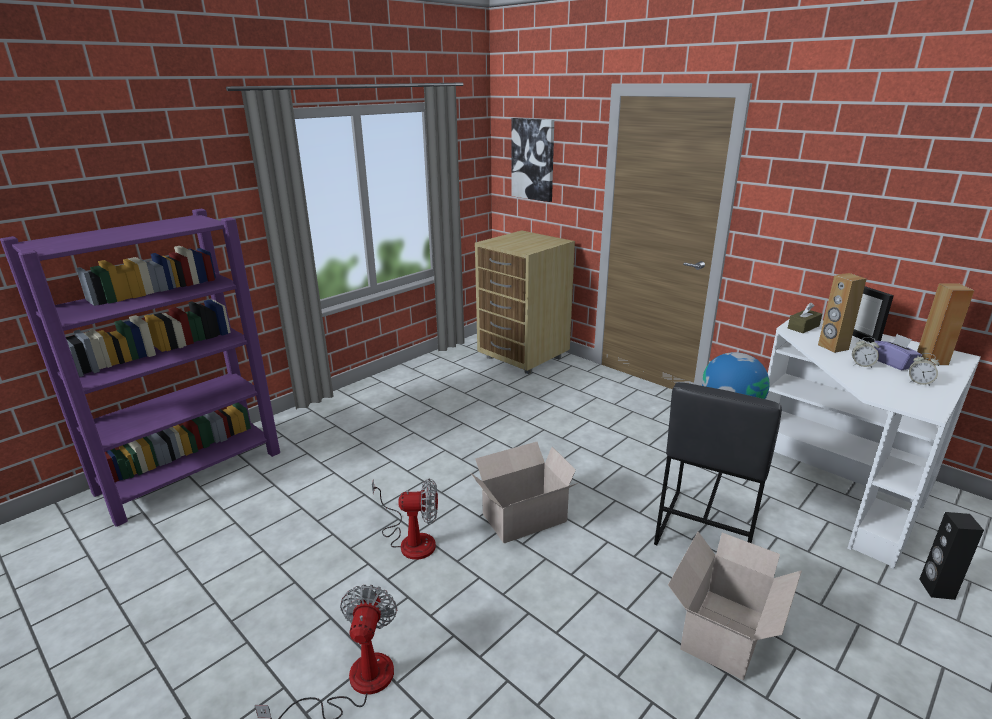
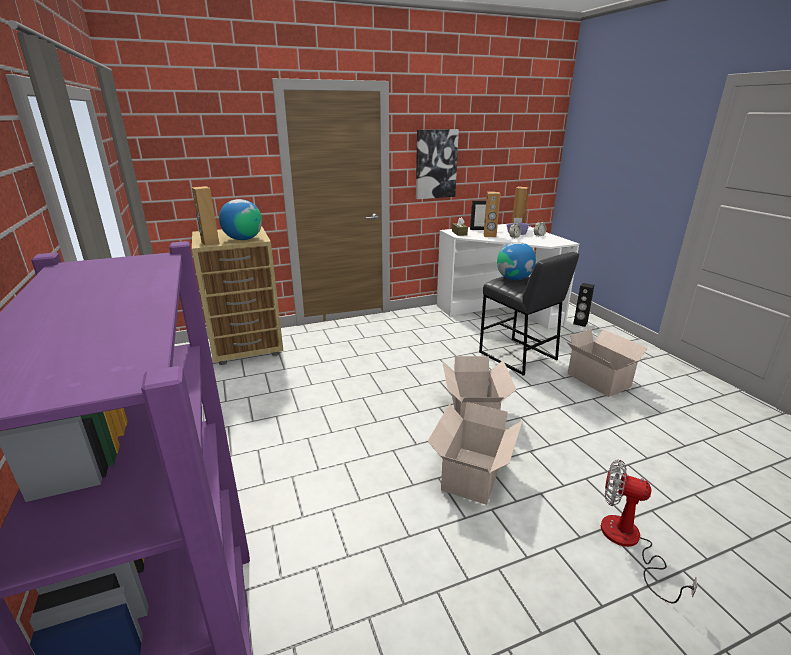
camera: 65 degrees left, 0 degrees up
(411, 539) = (471, 476): fan -> cardboard box
(496, 242) = (210, 243): none -> brown speaker
(521, 247) = (243, 239): none -> globe
(533, 159) = (189, 156): picture -> picture (435, 164)

